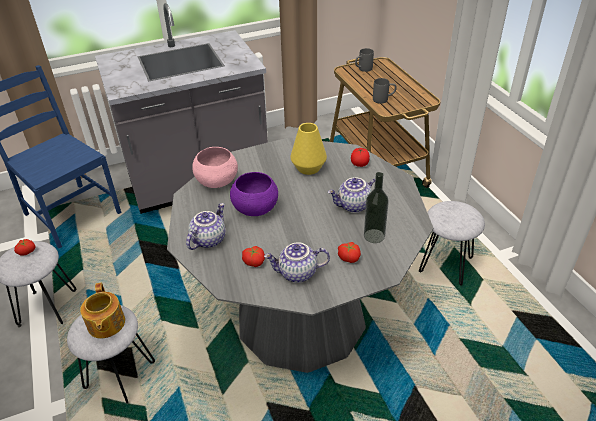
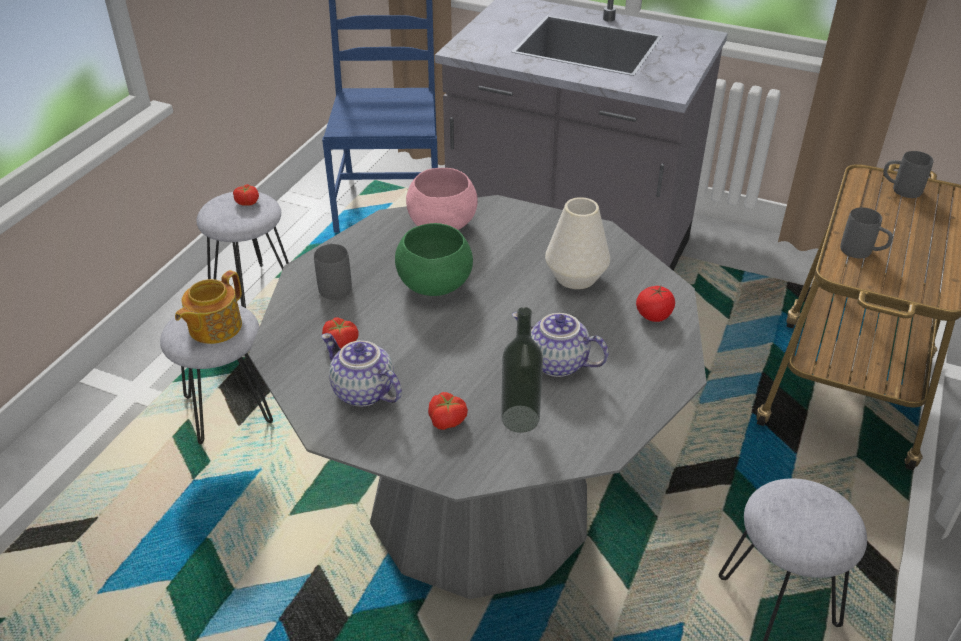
camera: 45 degrees right, 0 degrees up
(208, 239) = (334, 284): teapot -> grey mug
(255, 209) = (433, 285): purple bowl -> green bowl
(308, 168) = (576, 277): yellow vase -> white vase

